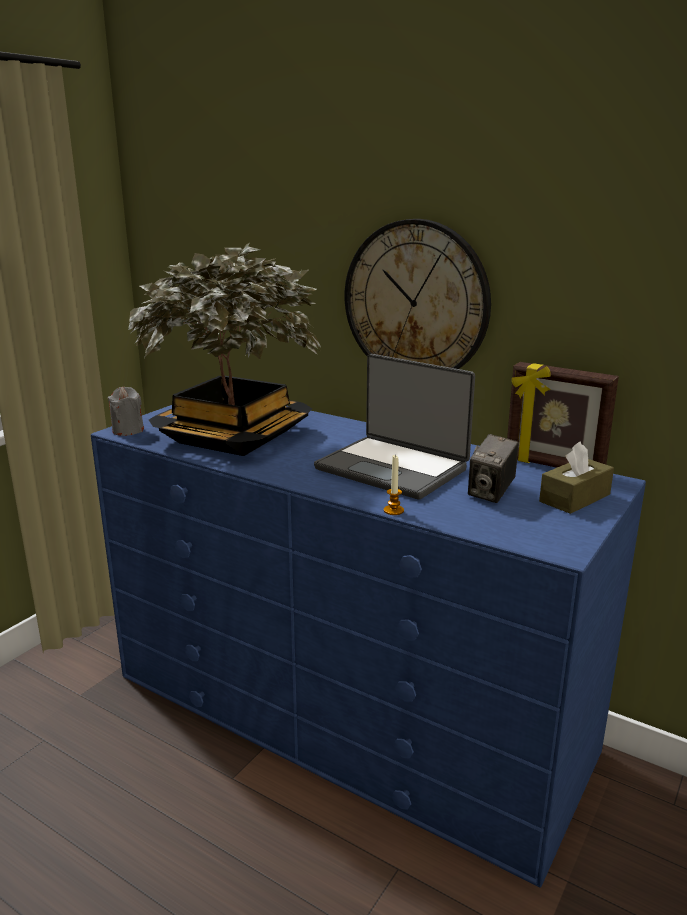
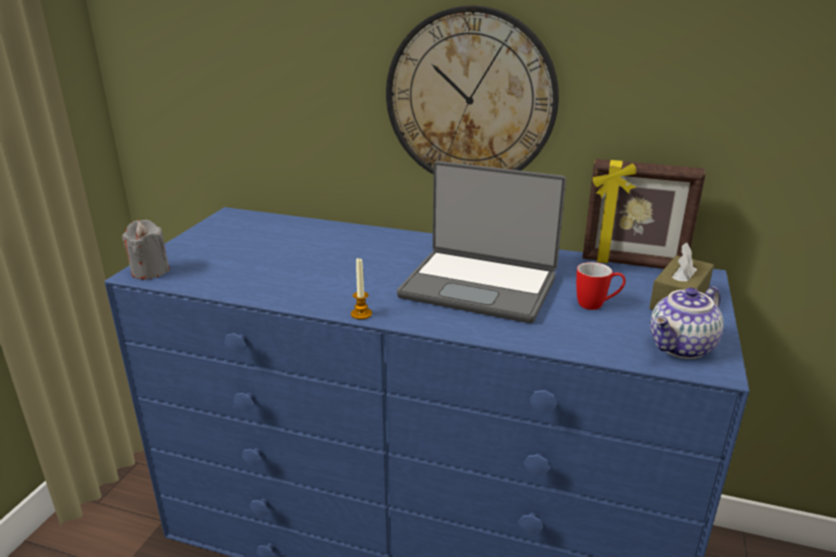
camera: 15 degrees left, 5 degrees up
(233, 437) = (281, 266): potted plant -> none
(393, 510) = (514, 341): candle -> candle (361, 314)
(491, 493) = (597, 305): camera -> mug
(546, 533) = (682, 348): none -> teapot

